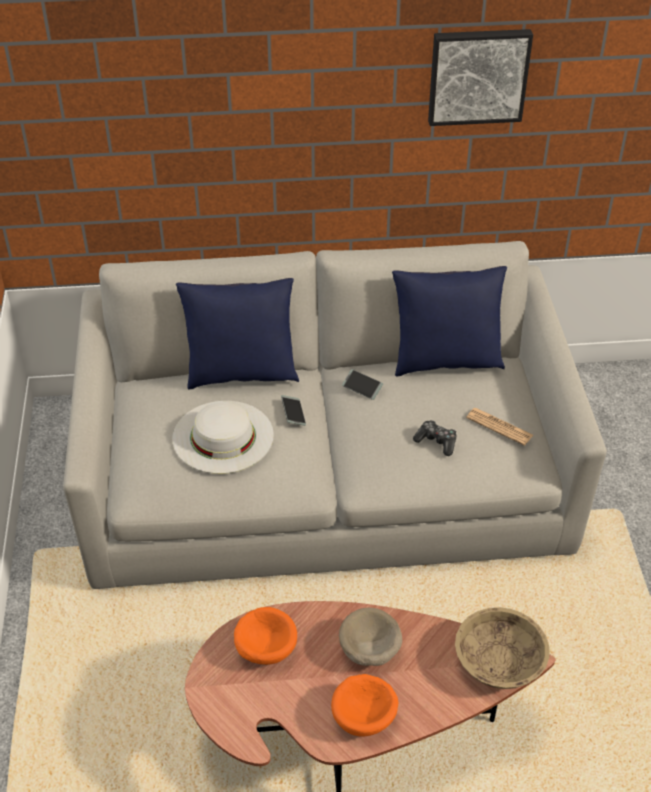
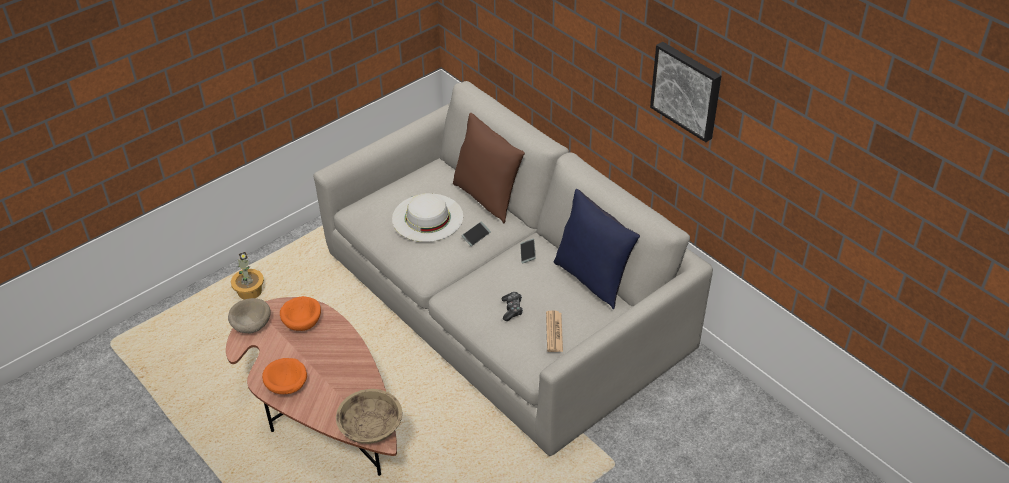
camera: 55 degrees right, 0 degrees up
(69, 710) = (250, 292): none -> potted plant
(241, 374) = (487, 197): blue pillow -> brown pillow
(369, 651) = (334, 365): beige bowl -> beige bowl (251, 325)

